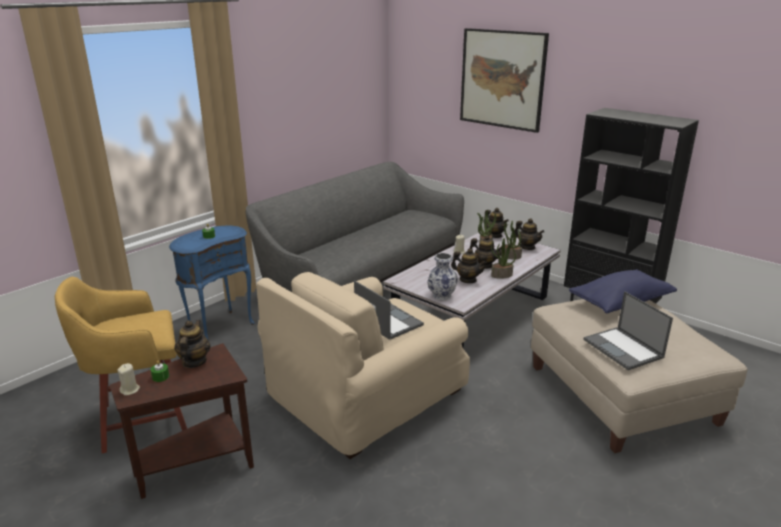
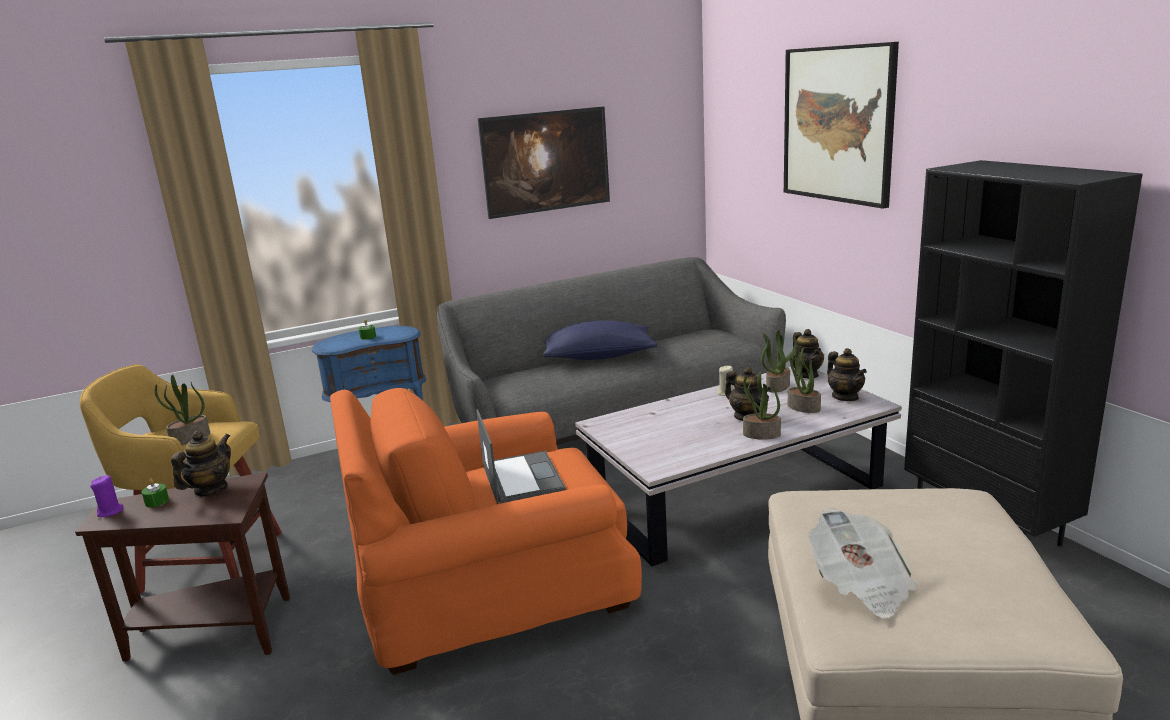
camera: 25 degrees right, 5 degrees down
(130, 390) = (110, 511): beige candle -> purple candle
(138, 328) = (190, 439): none -> potted plant
(302, 116) = (548, 186): none -> picture
(368, 394) = (493, 587): beige armchair -> orange armchair
(441, 296) = (637, 453): vase -> none
(468, 280) = (700, 435): teapot -> none
(620, 302) = (931, 505): blue pillow -> blue pillow (598, 356)
(624, 349) = (861, 585): laptop -> newspaper

